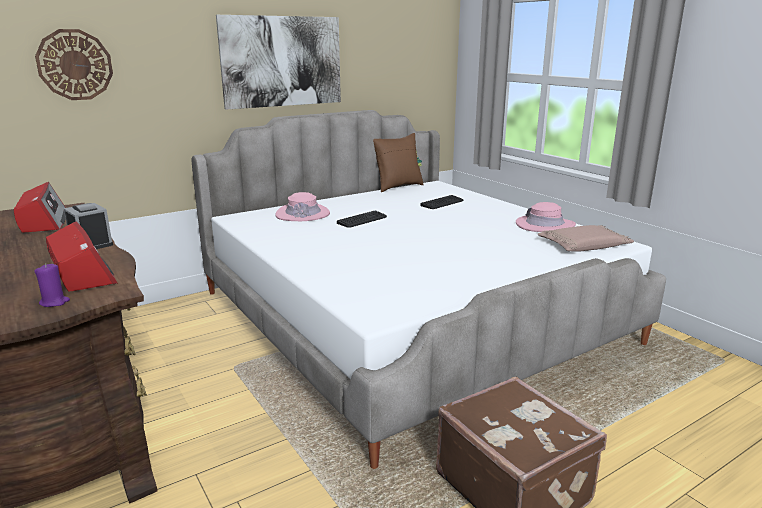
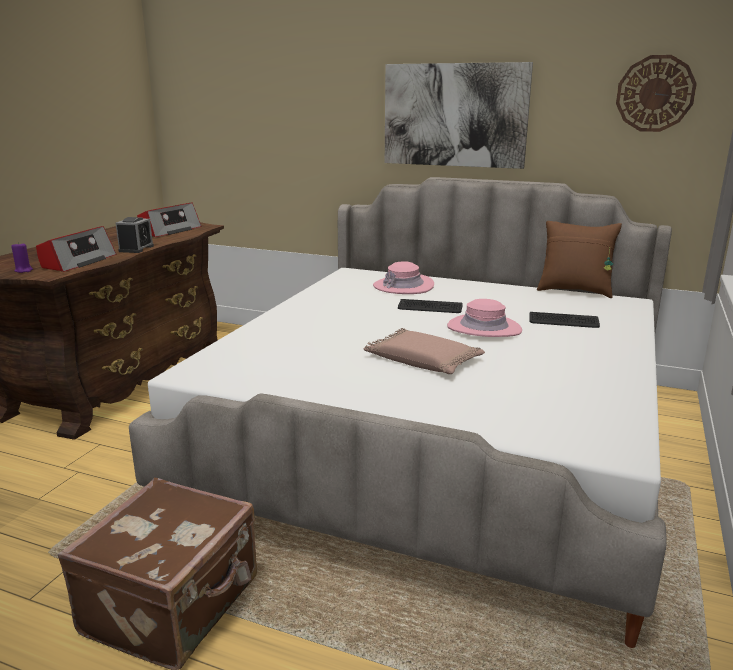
camera: 55 degrees right, 0 degrees up
(75, 65) = (267, 111): wall clock -> wall clock (655, 93)
(545, 225) = (599, 387): pink hat -> pink hat (484, 328)
(584, 244) = (566, 425): beige pillow -> beige pillow (423, 358)

